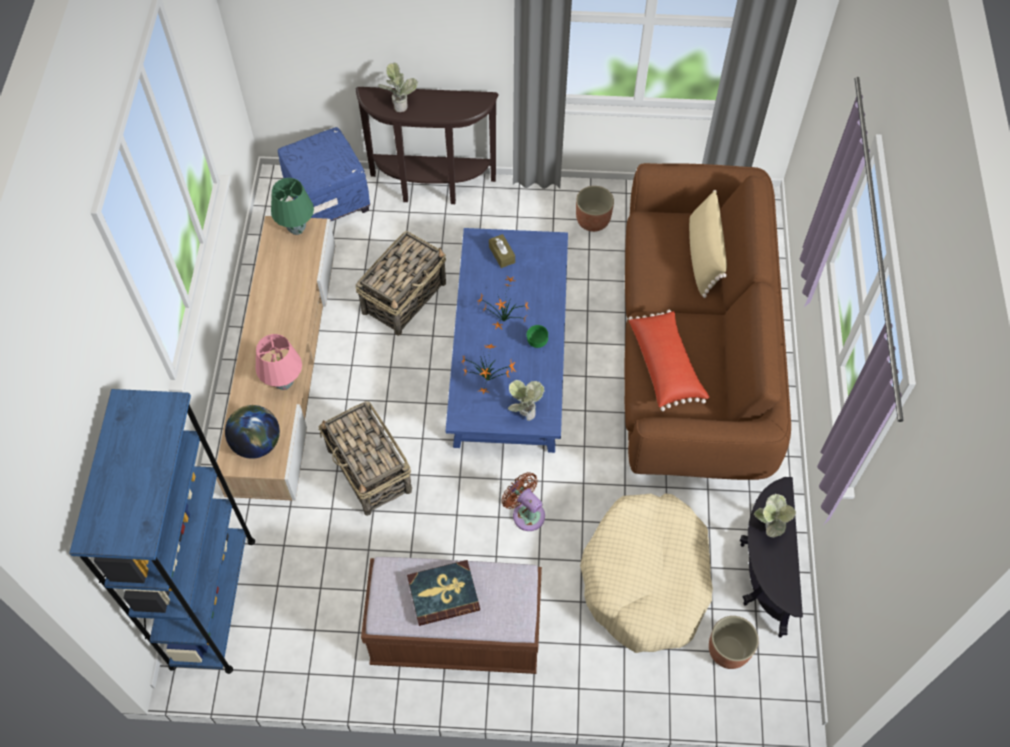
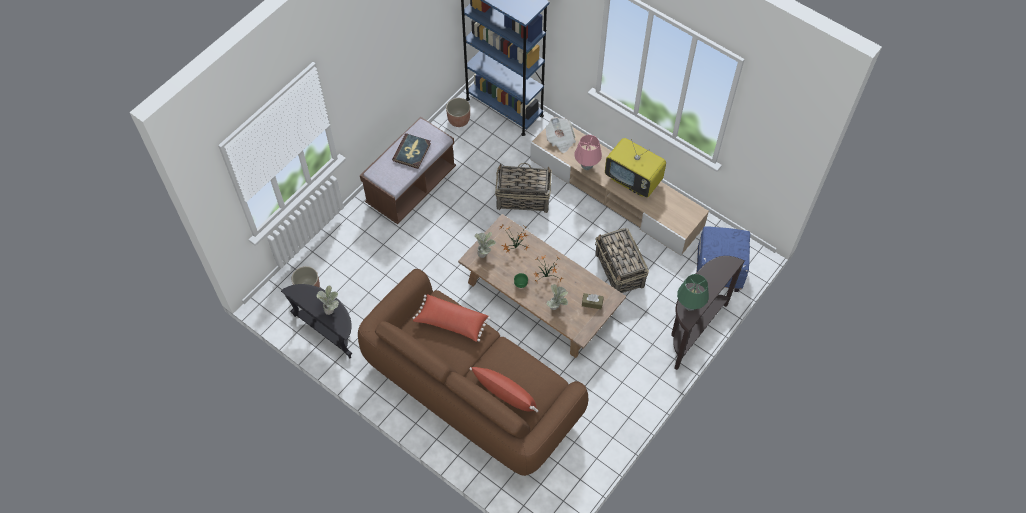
camera: 125 degrees right, 0 degrees up
(257, 443) = (560, 140): globe -> newspaper
(270, 317) = (634, 180): none -> television
(296, 230) = (687, 220): green table lamp -> green table lamp (689, 305)
(399, 104) = (714, 274): potted plant -> potted plant (557, 306)
(511, 359) = (539, 297): blue coffee table -> brown coffee table
(526, 513) = (445, 250): brown fan -> none
(593, 220) = (604, 403): planter -> planter (459, 120)
(646, 579) = (369, 278): beige dog bed -> none
(704, 255) = (505, 394): beige pillow -> red pillow

